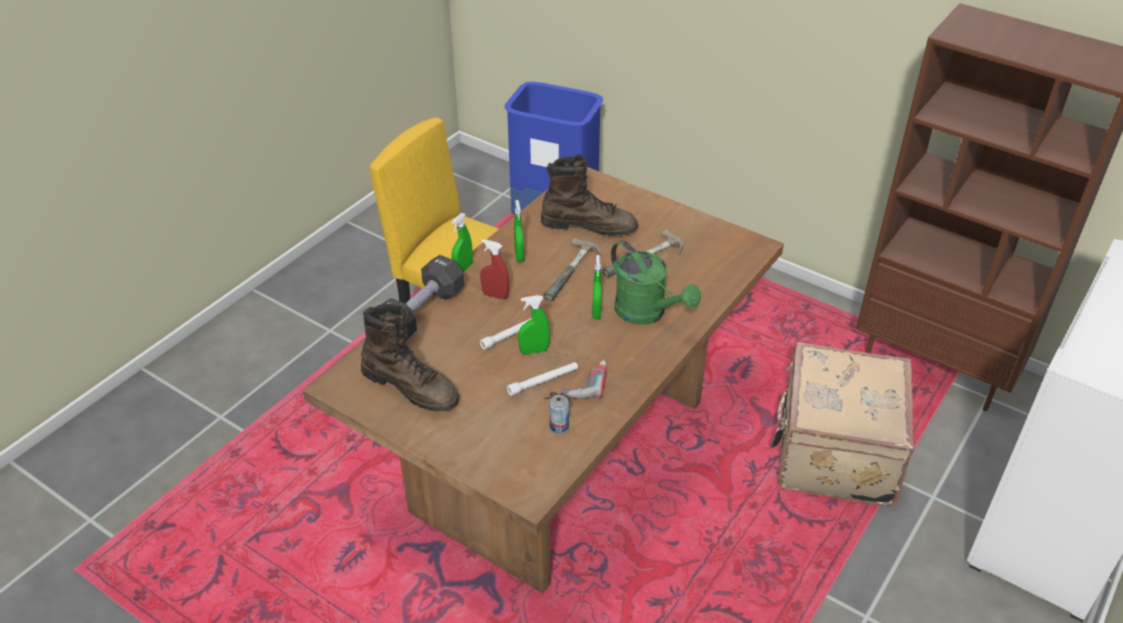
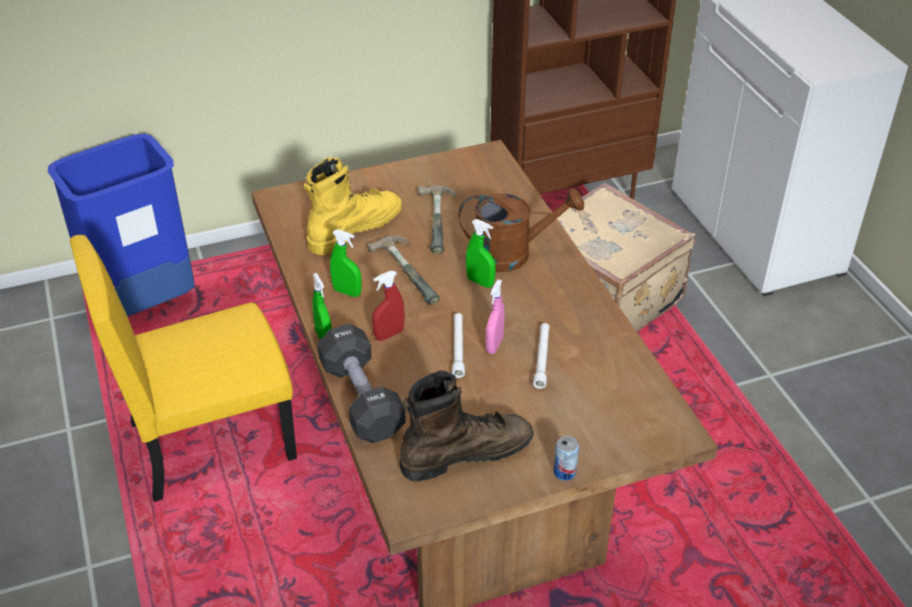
camera: 55 degrees left, 0 degrees up
(534, 350) = (494, 345): green spray bottle -> pink spray bottle
(559, 426) = (608, 375): can -> can (564, 472)
(576, 383) = (563, 339): power drill -> none
(589, 225) = (354, 229): brown boot -> yellow boot
(647, 313) = (512, 254): green watering can -> brown watering can

